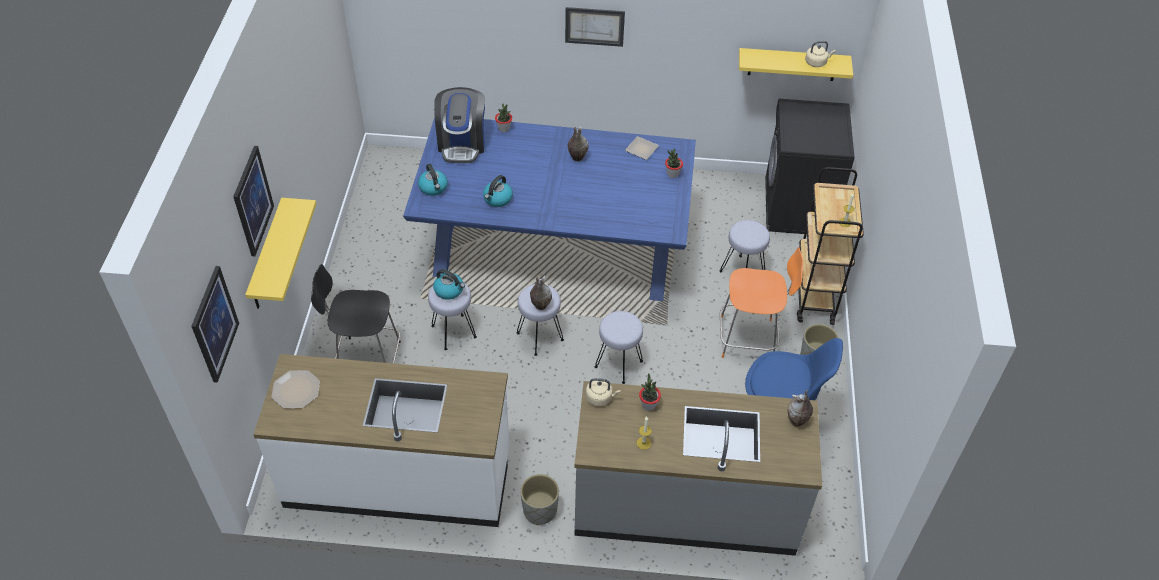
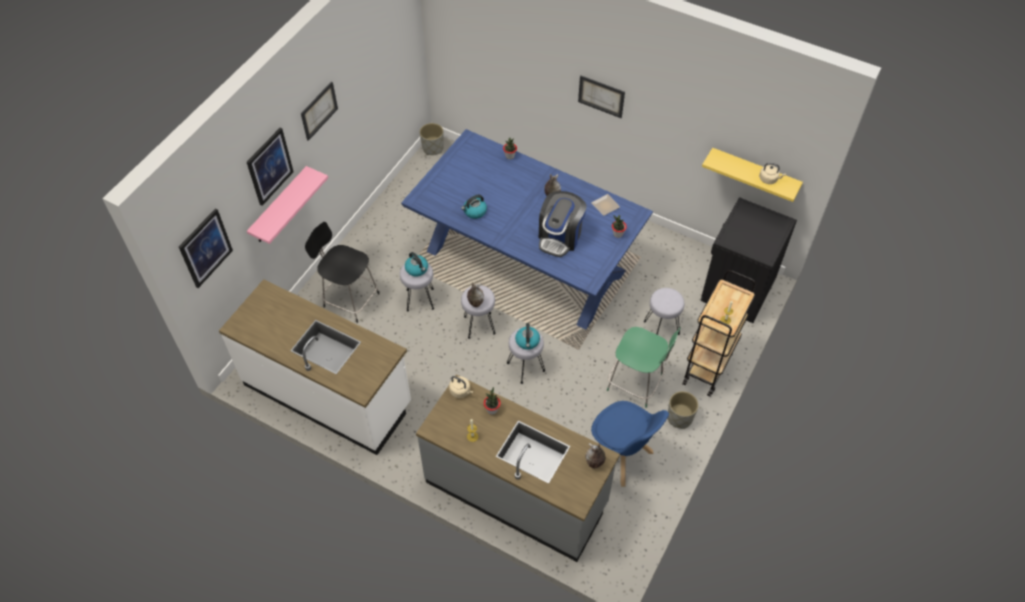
camera: 25 degrees right, 5 degrees up
(267, 257) = (279, 206): yellow shelf -> pink shelf
(281, 120) = (319, 110): none -> picture
(295, 390) = (260, 309): plate -> none
(433, 188) = (433, 188): kettle -> kettle (527, 341)
(462, 143) = (472, 158): coffee machine -> coffee machine (560, 236)
(540, 510) = (411, 454): grey planter -> grey planter (433, 148)
(749, 339) = (637, 383): orange chair -> green chair

